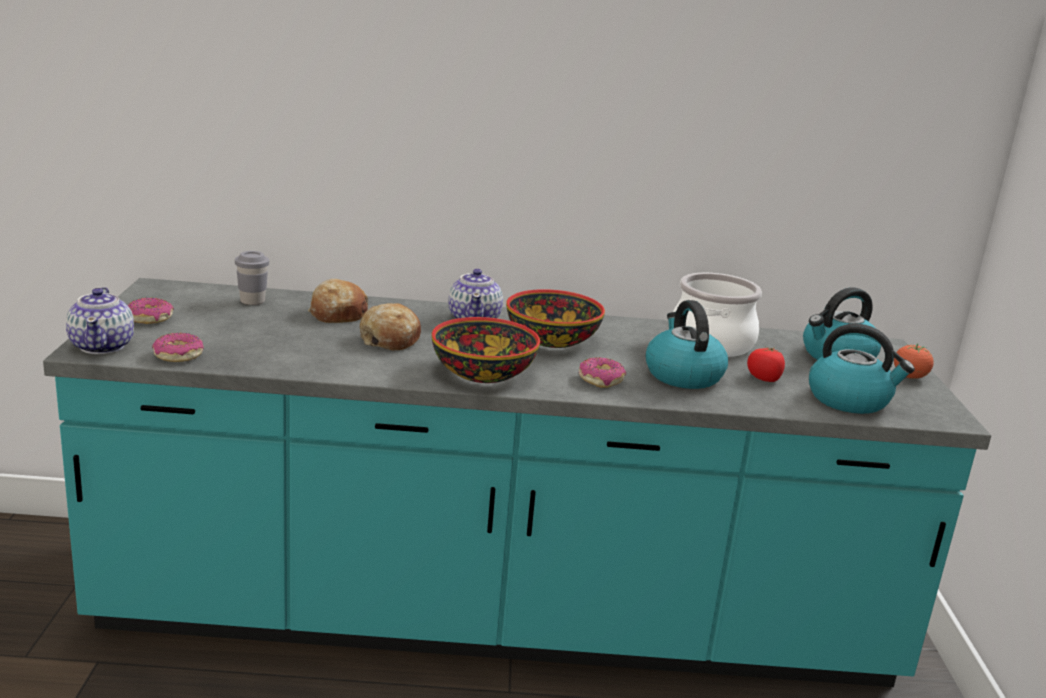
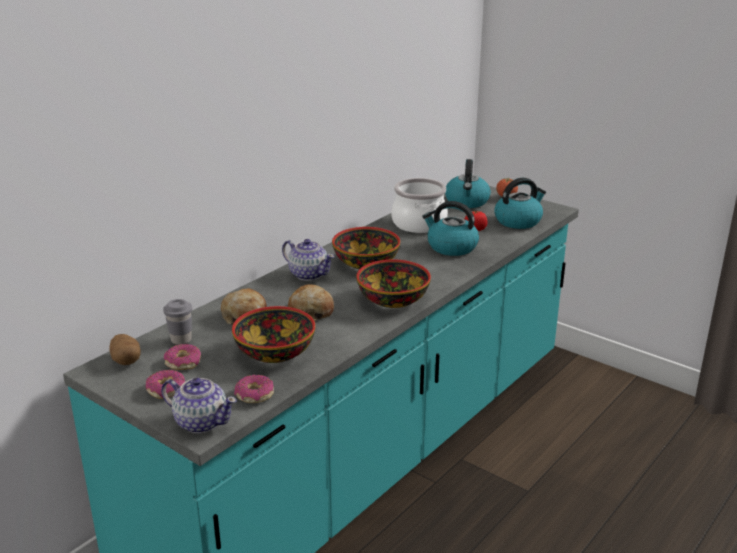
camera: 50 degrees left, 5 degrees up
(187, 291) = (126, 360): none -> potato
(276, 344) = (275, 353): none -> bowl
(601, 380) = (436, 270): donut -> donut (183, 362)

